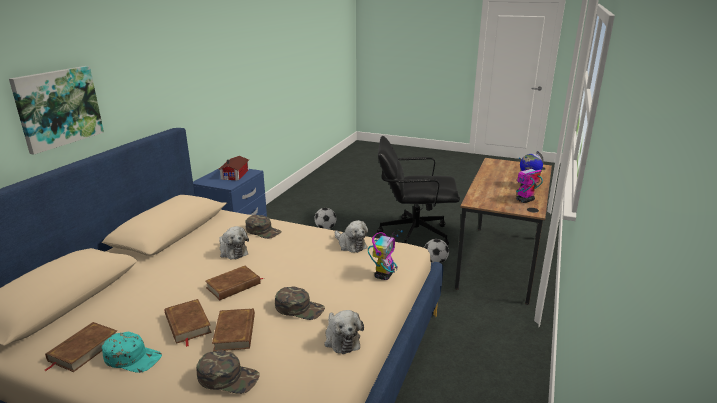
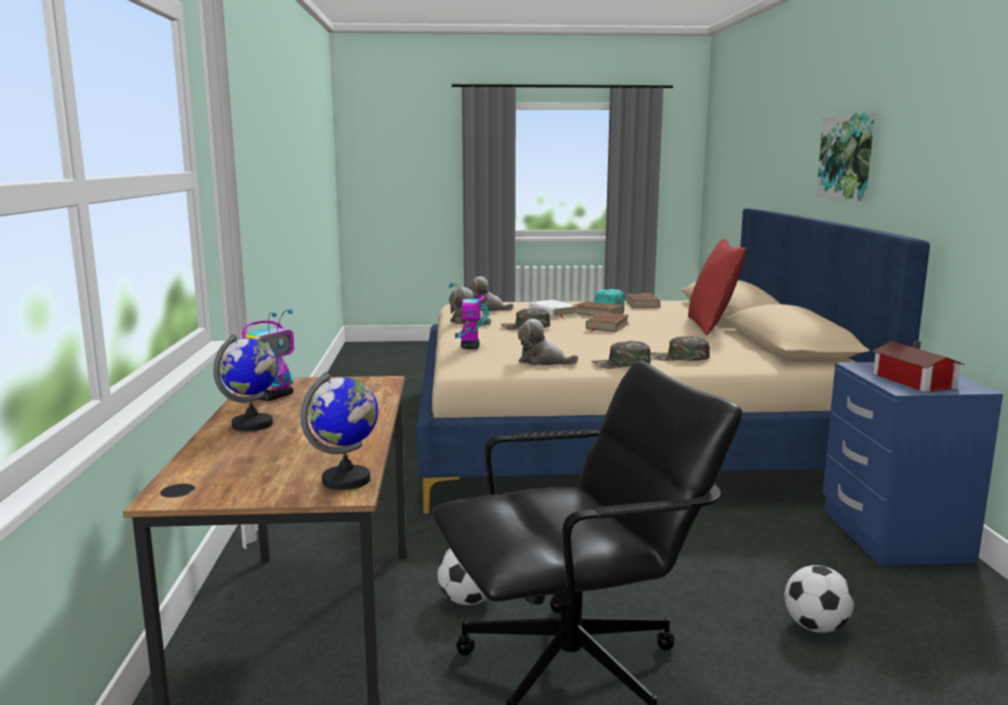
camera: 155 degrees right, 10 degrees down
(148, 270) = (712, 326): none -> red pillow
(228, 377) = (523, 304): green cap -> green cap (621, 363)
(232, 251) = (668, 341): plush toy -> plush toy (487, 309)
(235, 332) = (552, 312): brown book -> white book
(491, 163) = (347, 480): none -> globe

